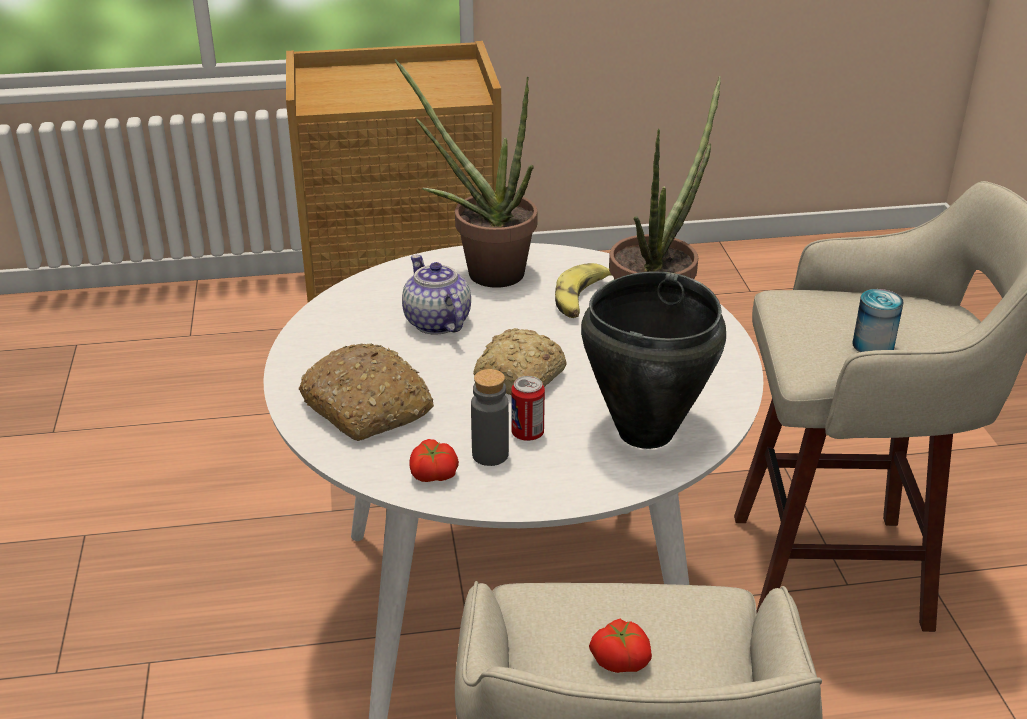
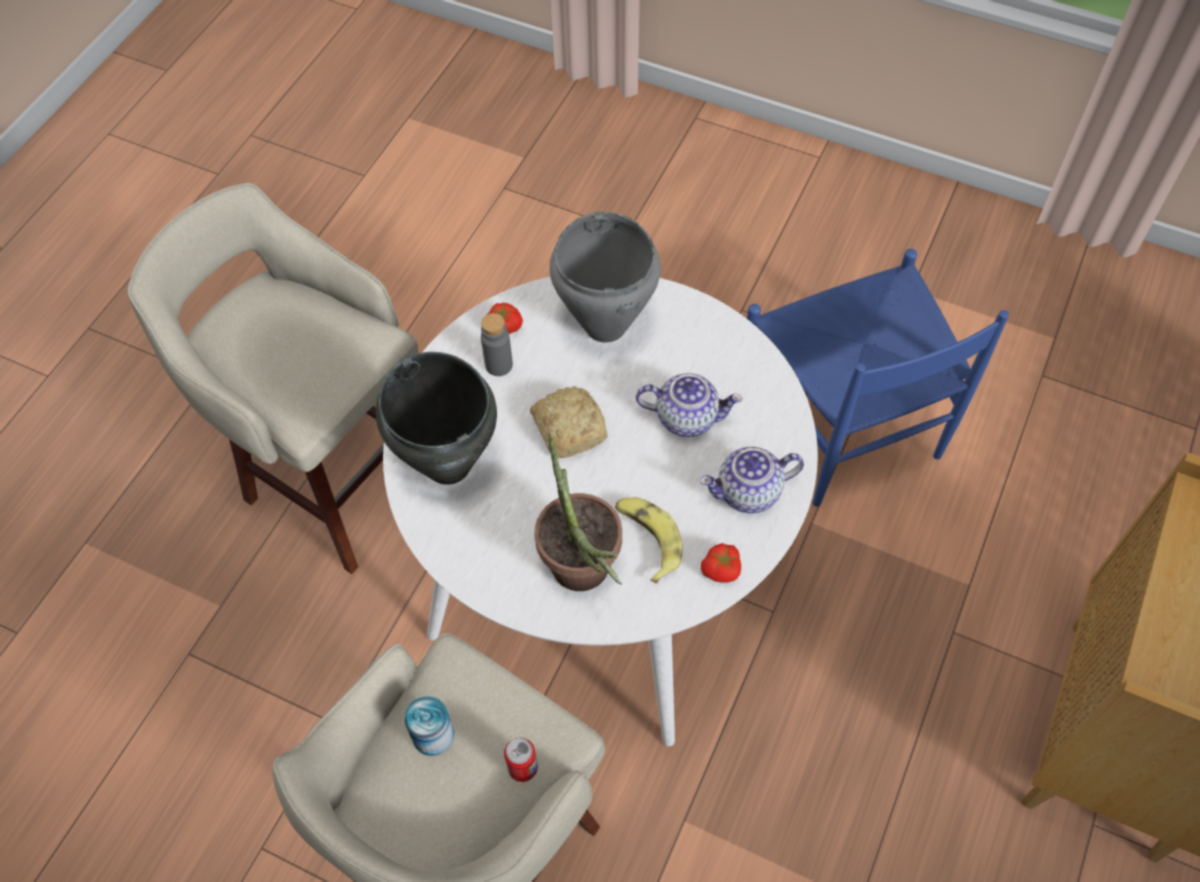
camera: 125 degrees right, 25 degrees up
(197, 529) = (844, 428): none -> blue chair
(368, 407) = (605, 326): bread -> grey cooking pot
(483, 271) = (748, 493): potted plant -> teapot
(527, 434) = (503, 397): can -> can (523, 768)
(620, 659) = (300, 346): tomato -> tomato (722, 570)

